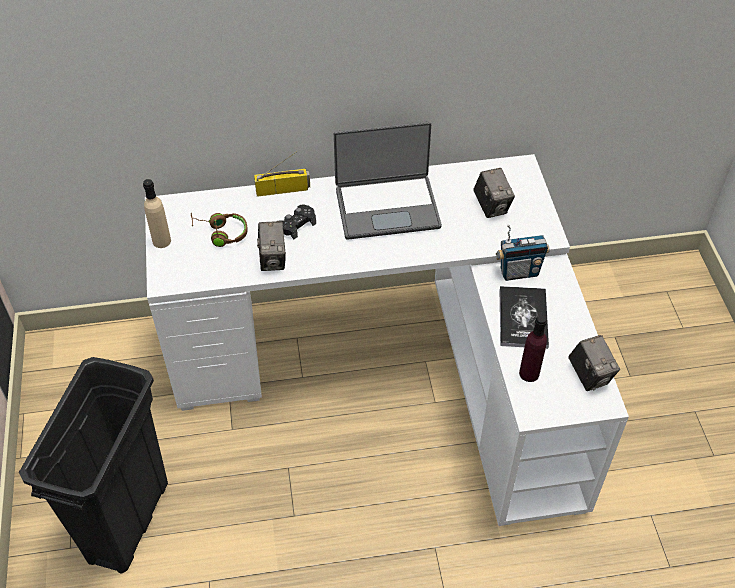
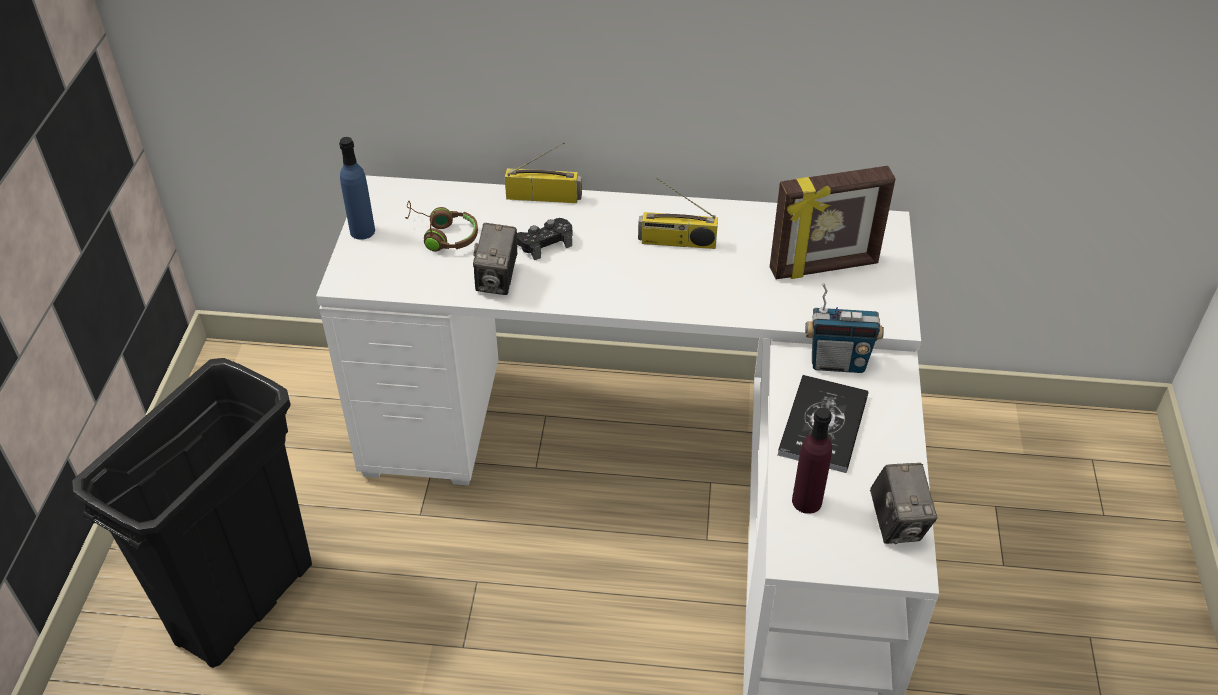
camera: 15 degrees right, 5 degrees down
(161, 241) = (362, 231): beige bottle -> blue bottle
(387, 206) = (677, 242): laptop -> radio
(491, 206) = (824, 267): camera -> picture frame

